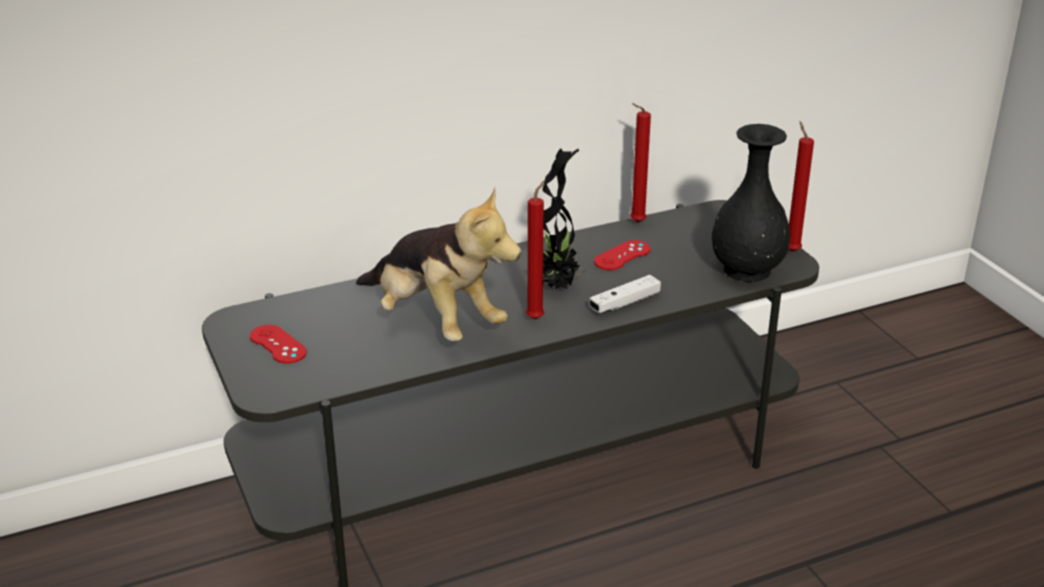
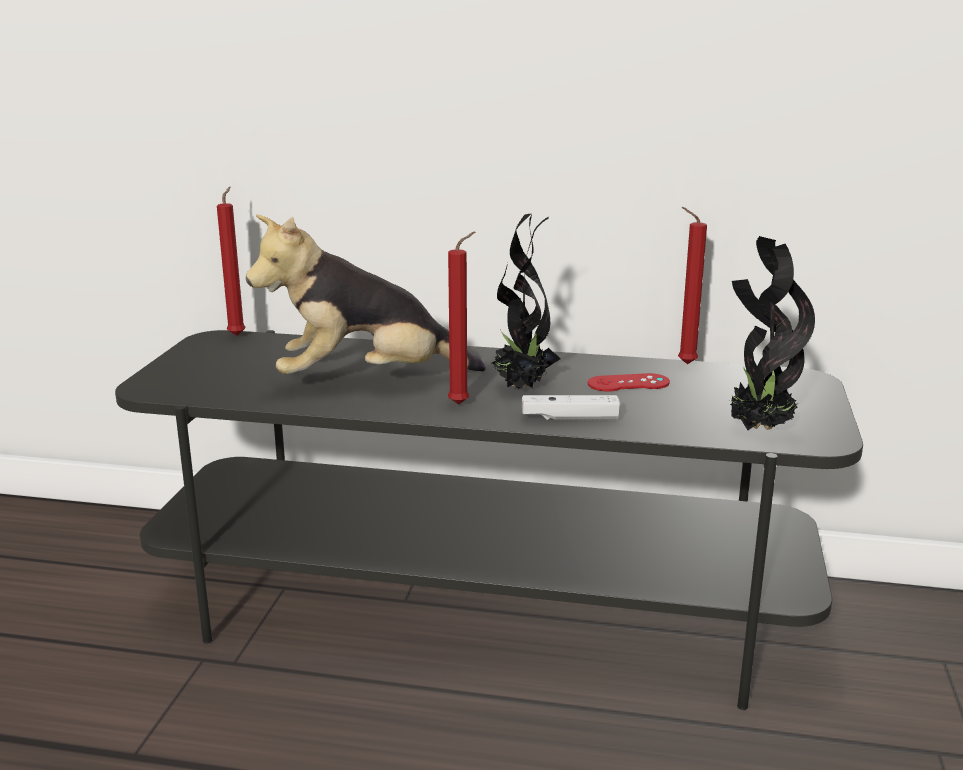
camera: 35 degrees right, 10 degrees down
(278, 344) = (216, 361): red game controller -> none
(435, 321) = (366, 381): plush toy -> plush toy turned 90 degrees clockwise
(748, 270) = (757, 429): black vase -> potted plant
(791, 250) = (840, 427): red candle -> red candle (238, 334)

